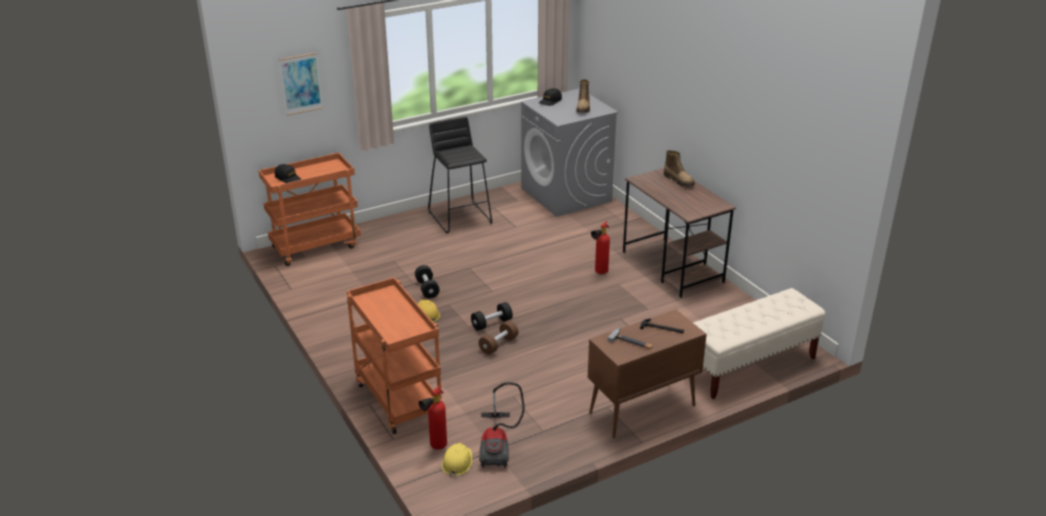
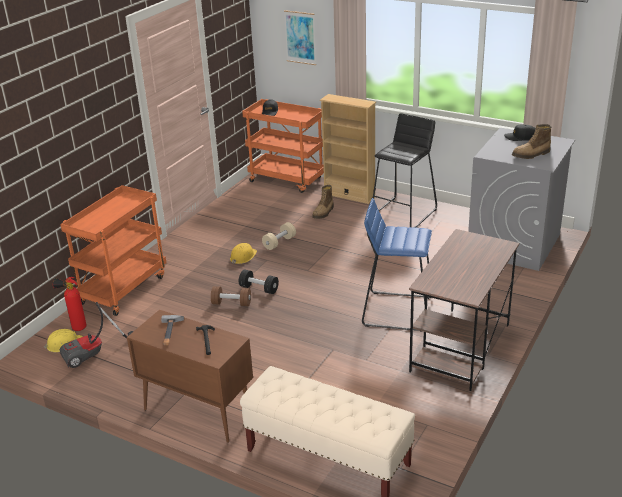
camera: 60 degrees right, 0 degrees up
(393, 228) = (349, 195): none -> beige bookcase
(427, 288) = (279, 242): black dumbbell -> beige dumbbell
(599, 273) = (397, 311): fire extinguisher -> blue stool
(679, 181) = (491, 257): boot -> boot (323, 213)

